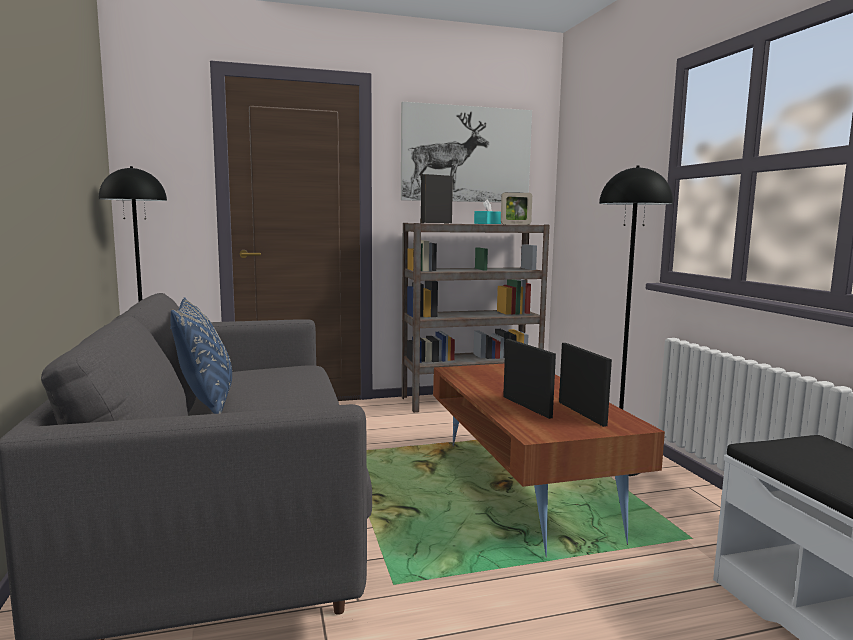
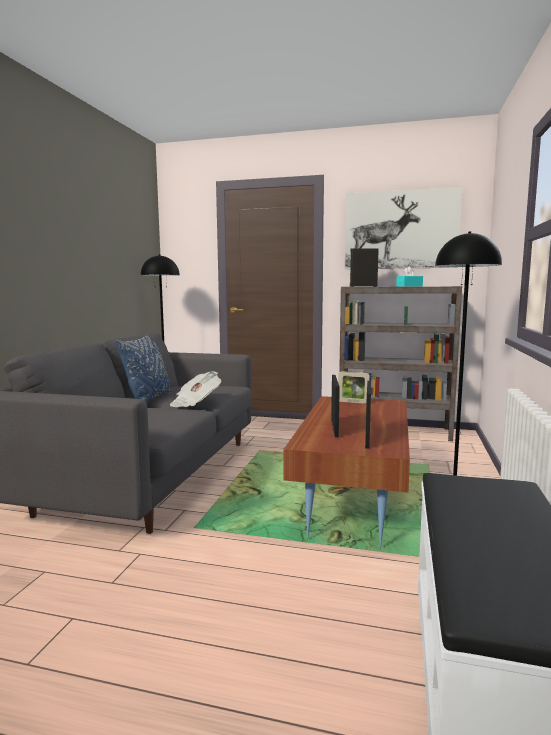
camera: 30 degrees right, 0 degrees up
(298, 398) = (195, 403): none -> newspaper
(515, 224) = (431, 286): picture frame -> picture frame (353, 402)

